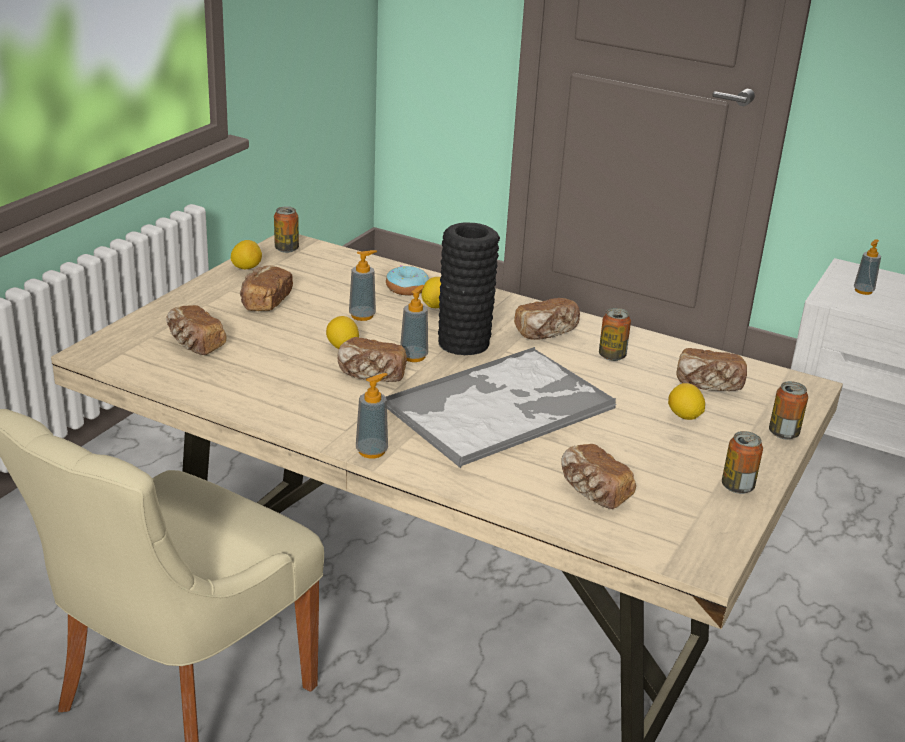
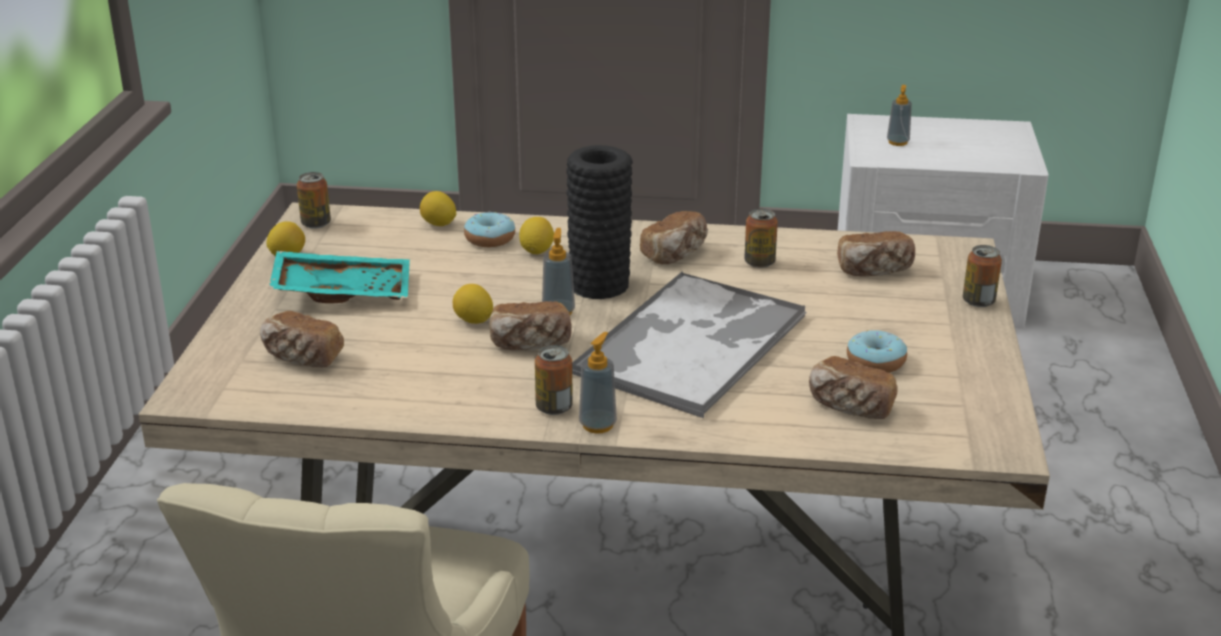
camera: 20 degrees left, 0 degrees up
(265, 302) = (343, 291): bread -> turquoise tray
(362, 316) = (466, 280): soap dispenser -> none
(646, 461) = (875, 362): none -> donut
(684, 416) = (876, 308): lemon -> lemon (438, 224)
(737, 486) = (977, 365): can -> can (554, 407)

